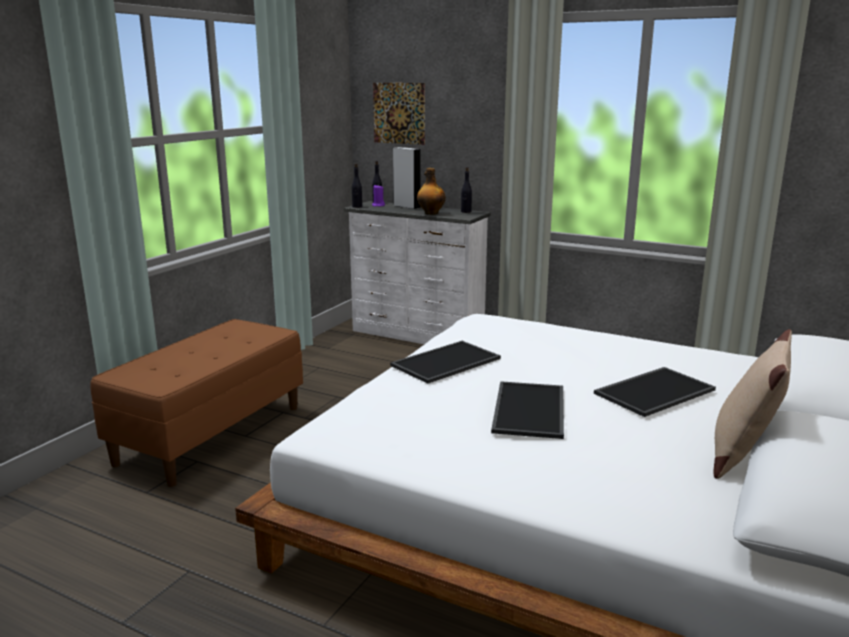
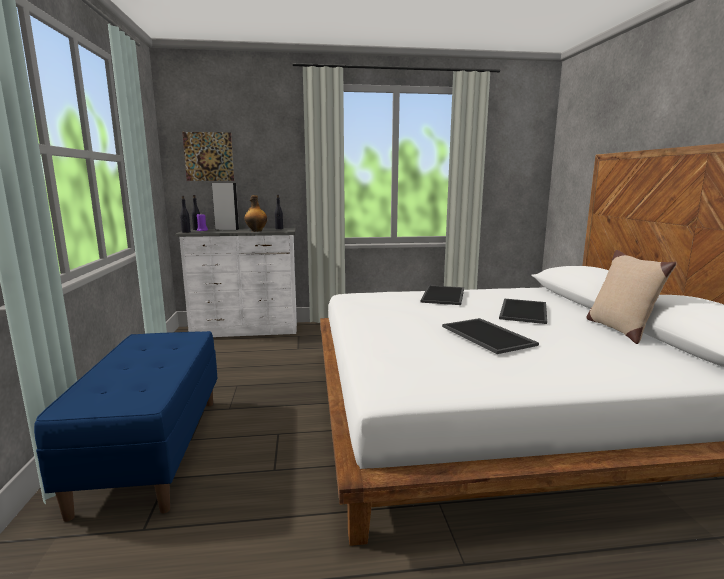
camera: 35 degrees left, 5 degrees down
(211, 434) = (152, 449): brown bench -> blue bench
(446, 363) = (382, 323): tray -> tray (444, 295)

